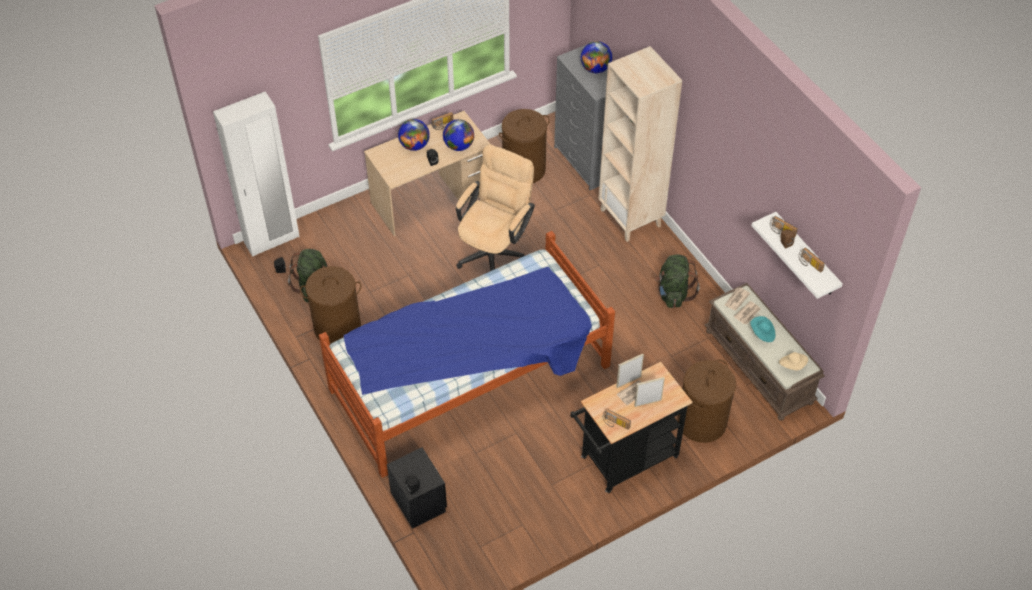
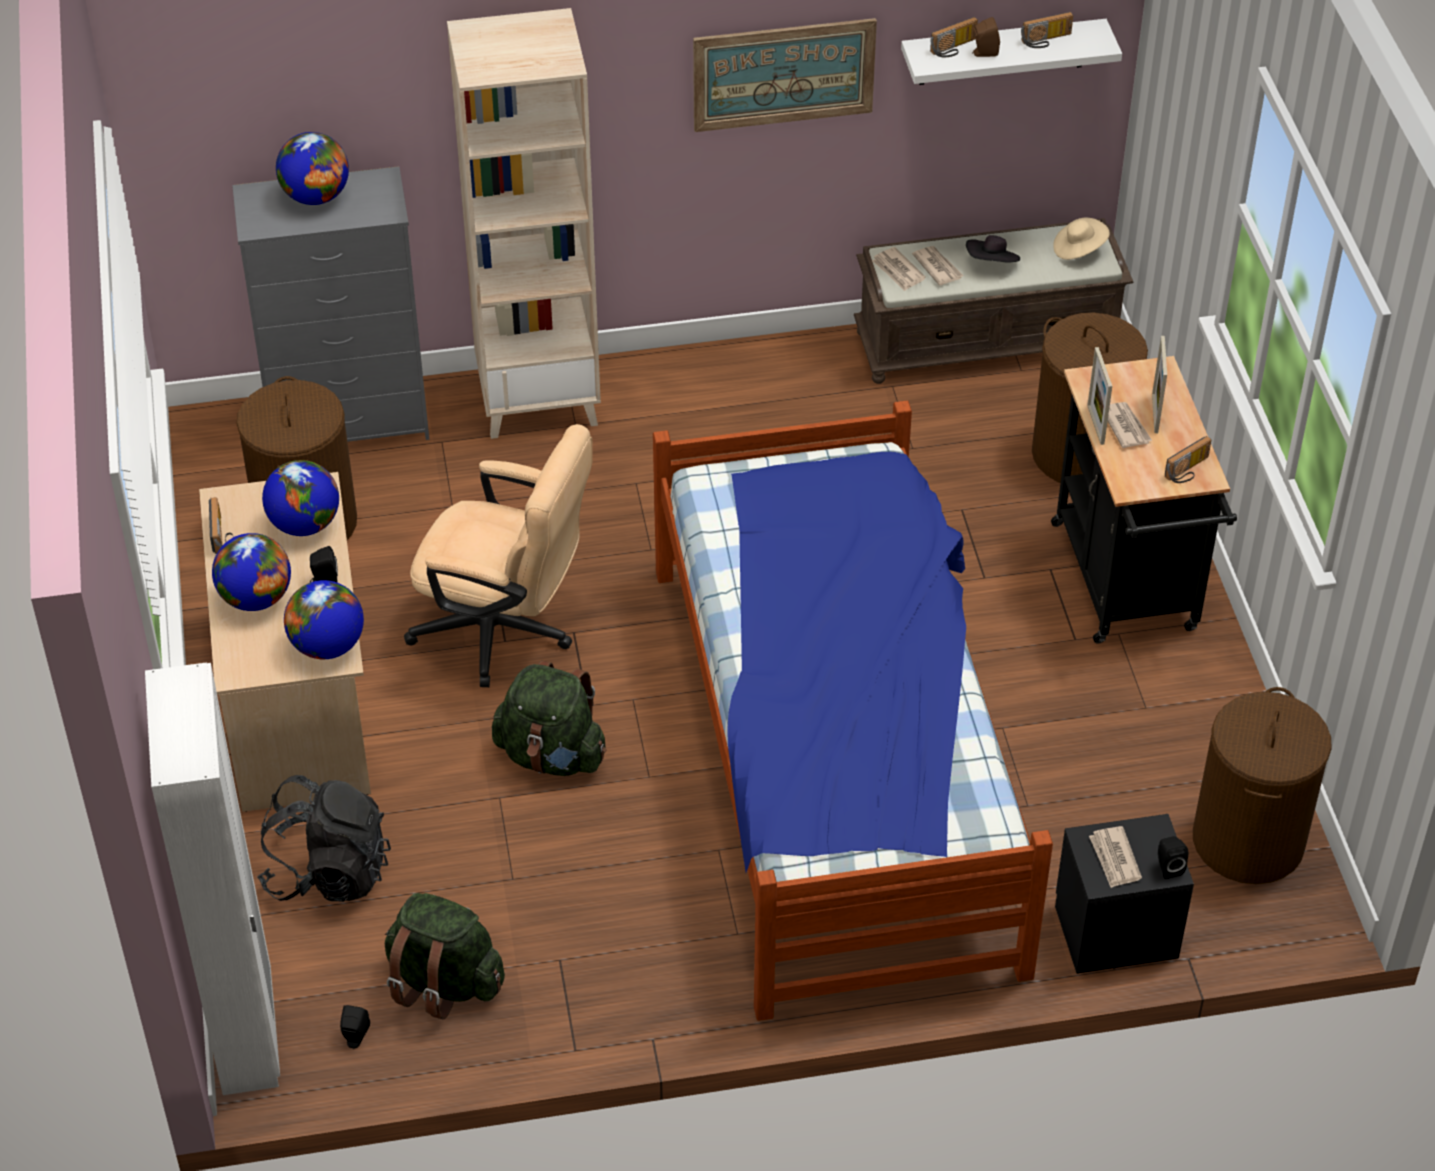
camera: 70 degrees left, 5 degrees down
(337, 328) = (587, 964): brown laundry basket -> brown laundry basket (1248, 841)
(352, 237) = (328, 872): none -> black backpack
(399, 174) = (327, 646): none -> globe
(411, 468) = (1114, 859): none -> newspaper
(495, 249) = (506, 631): beige office chair -> beige office chair turned 150 degrees clockwise
(673, 293) = (763, 399): green backpack -> green backpack (552, 755)
(739, 181) = (783, 74): none -> picture
(762, 333) = (992, 263): turquoise hat -> black hat

